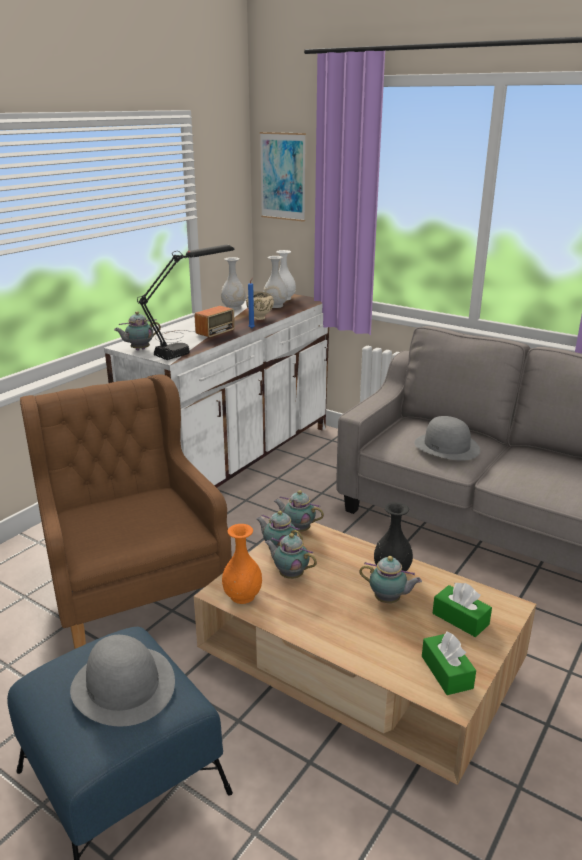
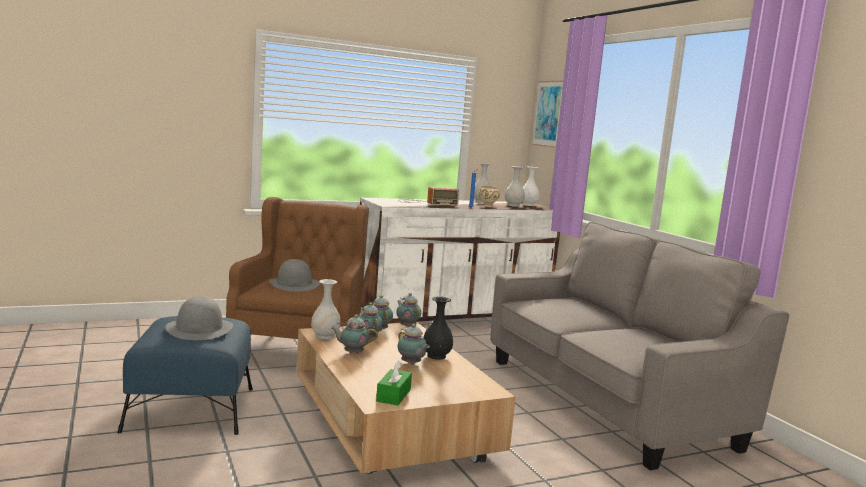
camera: 30 degrees right, 15 degrees down
(139, 349) = (378, 200): teapot -> teapot (352, 353)
(192, 348) = (411, 205): black table lamp -> none
(243, 596) = (325, 336): orange vase -> white vase
(447, 446) = (568, 311): grey hat -> grey hat (294, 284)
(460, 619) = (445, 384): green tissue box -> none

